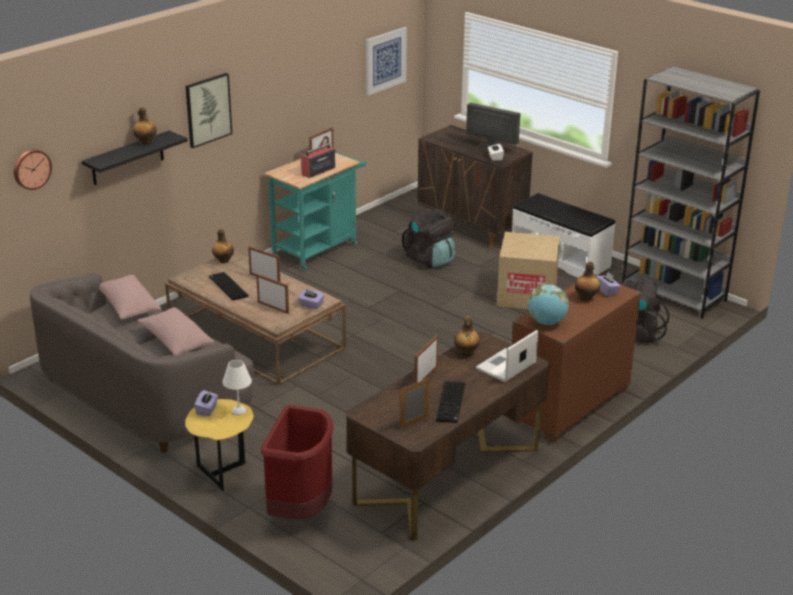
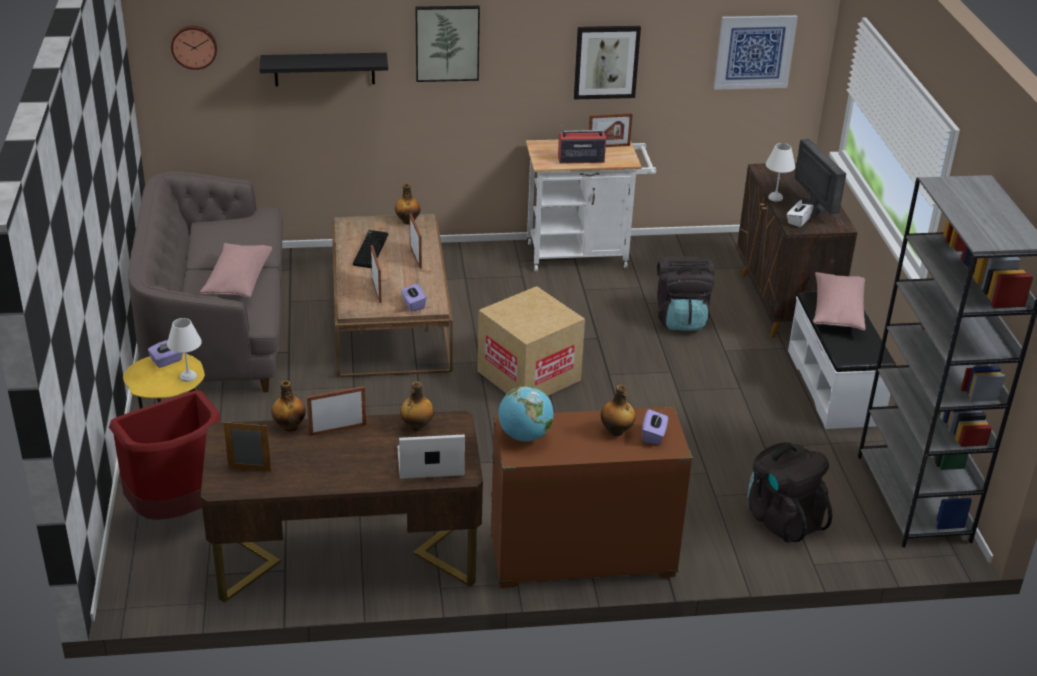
camera: 40 degrees right, 5 degrees up
(128, 307) = (253, 229): pink pillow -> pink pillow (837, 312)
(146, 142) = (343, 57): bottle -> bottle (289, 426)
(305, 94) = (606, 61): none -> picture
(319, 248) = (584, 254): turquoise cart -> white cart
(451, 403) = (314, 470): keyboard -> none
(463, 150) = (774, 198): none -> white table lamp
(527, 295) = (727, 410): cardboard box -> cardboard box (529, 375)

